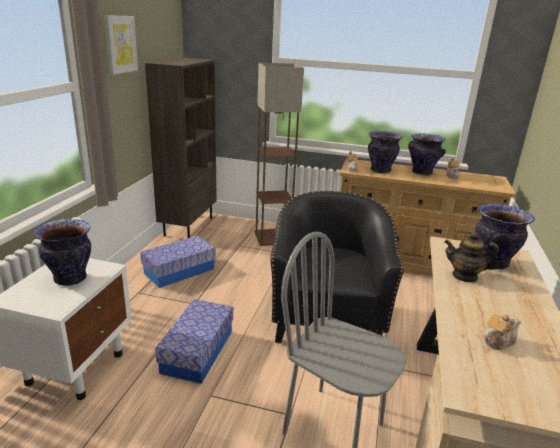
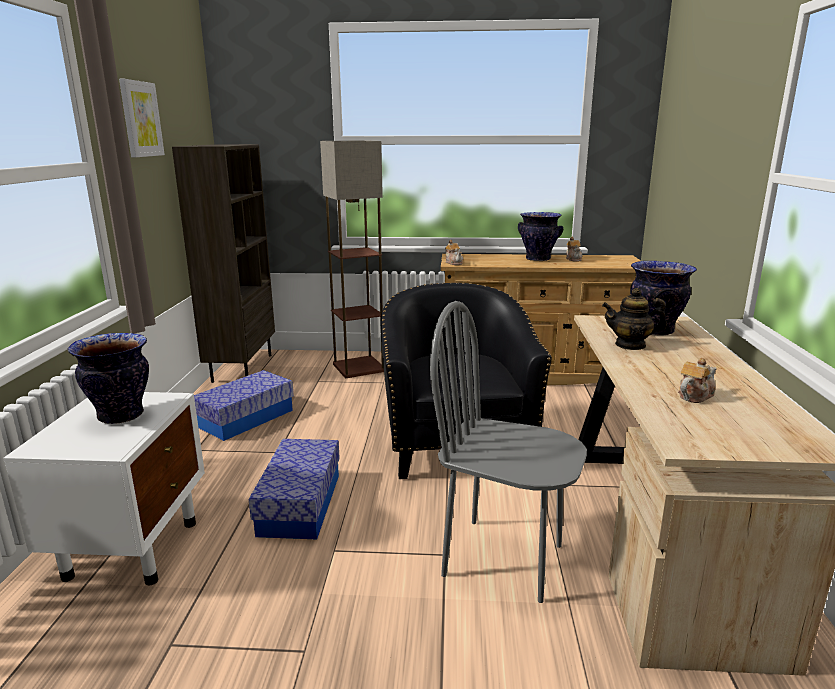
camera: 10 degrees left, 5 degrees down
(380, 170) = (488, 261): vase -> none

